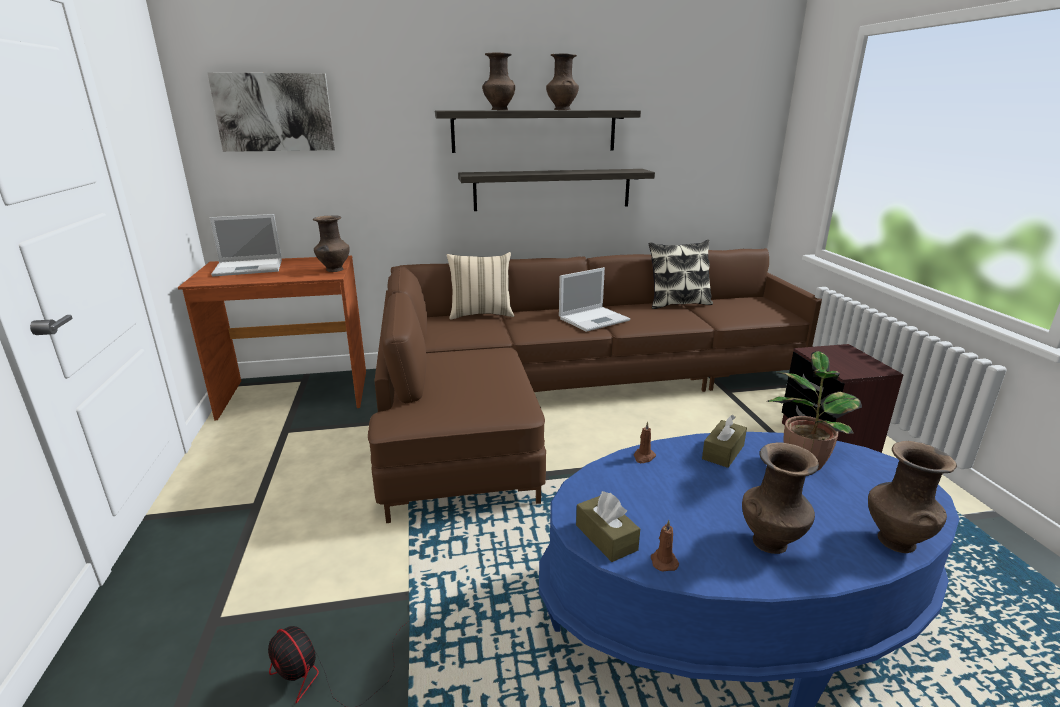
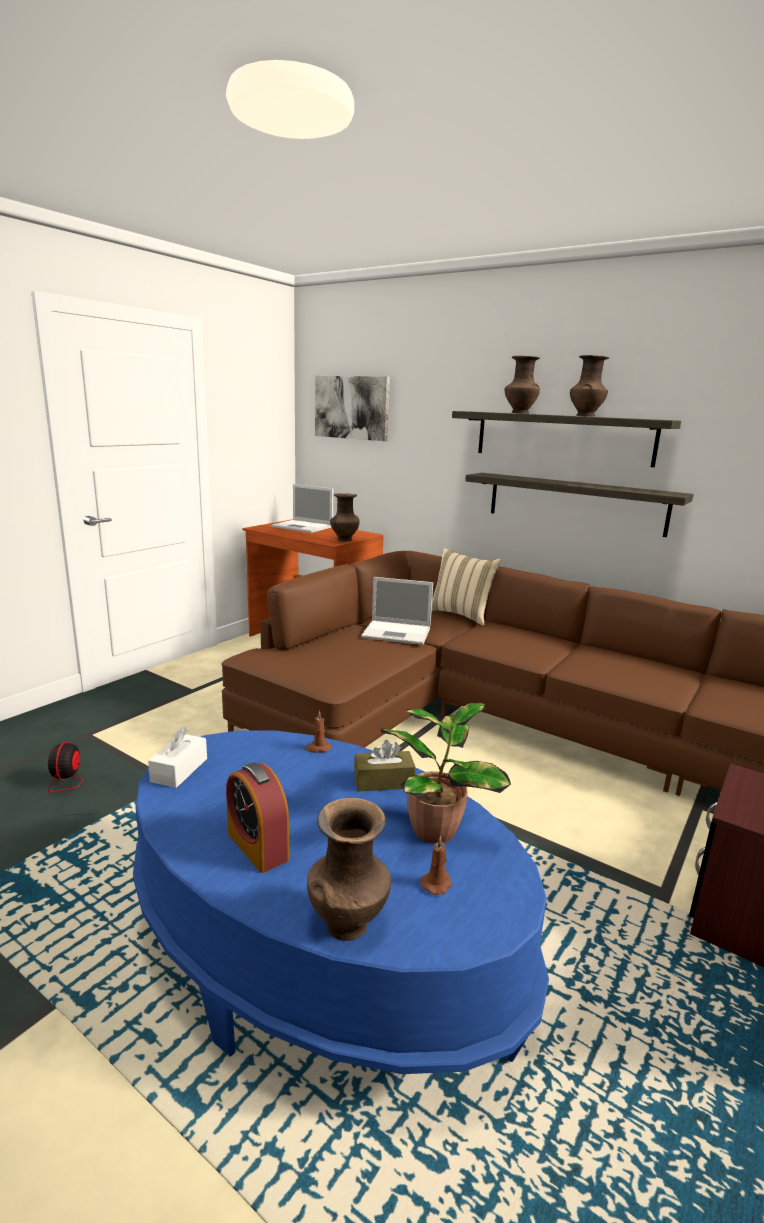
camera: 45 degrees right, 5 degrees down
(595, 319) = (554, 652): laptop -> laptop (398, 633)
(606, 537) = (179, 770): brown tissue box -> white tissue box
(663, 561) = (173, 802): brown candle -> brown candle (437, 883)
(677, 303) = (690, 672): pillow -> none
(771, 542) = (257, 846): brown vase -> alarm clock

